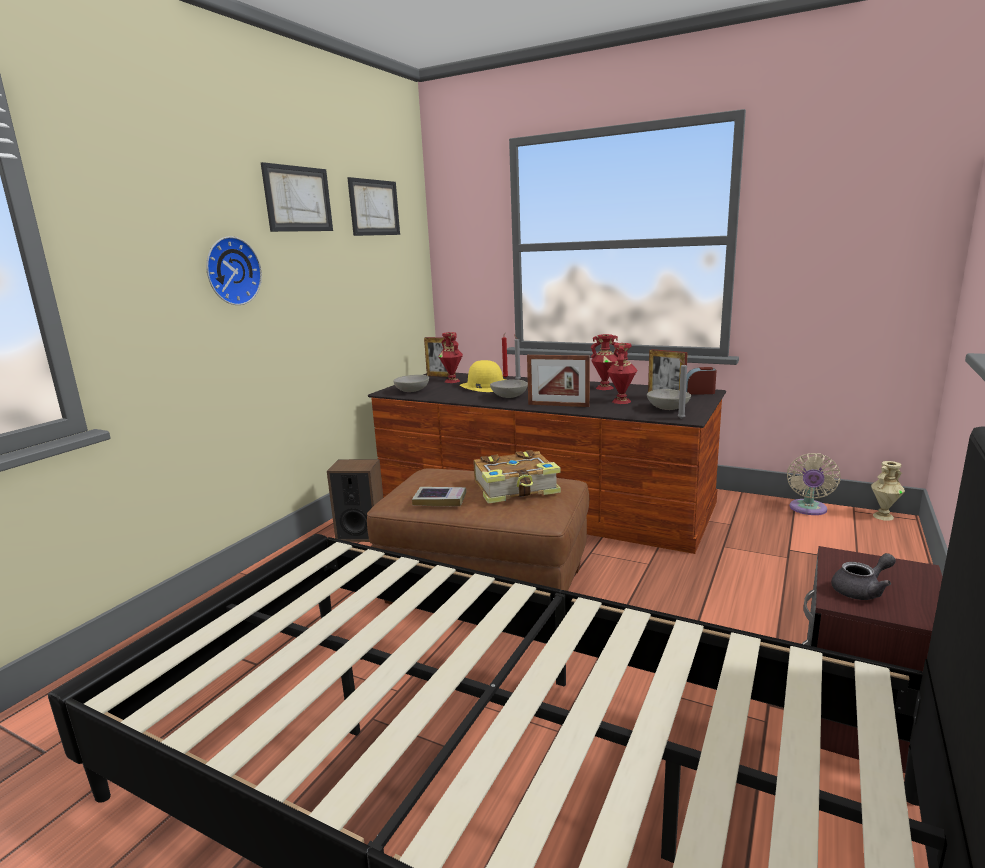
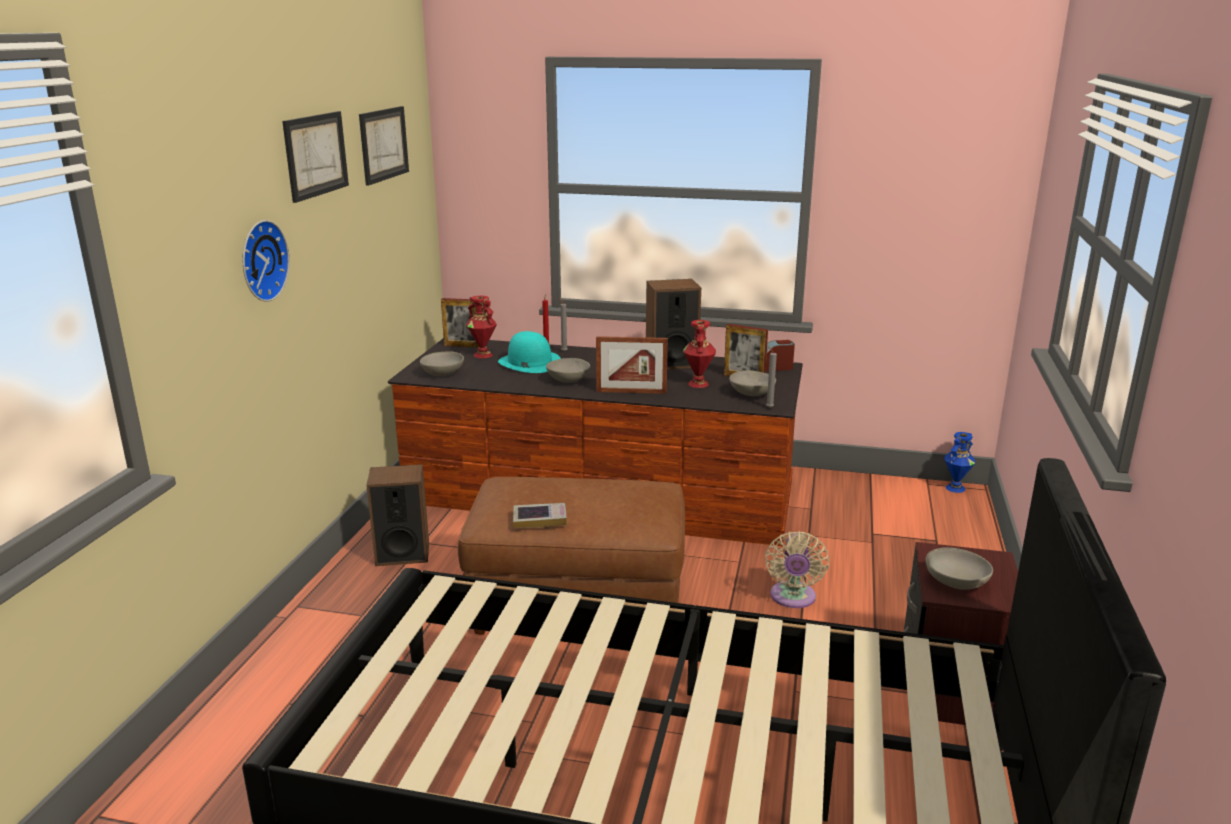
camera: 15 degrees left, 5 degrees up
(485, 386) = (529, 362): yellow hat -> turquoise hat
(517, 488) = (615, 499): book -> none
(604, 388) = (671, 362): red vase -> speaker
(808, 509) = (884, 485): beige fan -> beige fan (792, 598)
(862, 590) = (955, 582): grey teapot -> grey bowl
(882, 516) = (955, 488): beige vase -> blue vase

